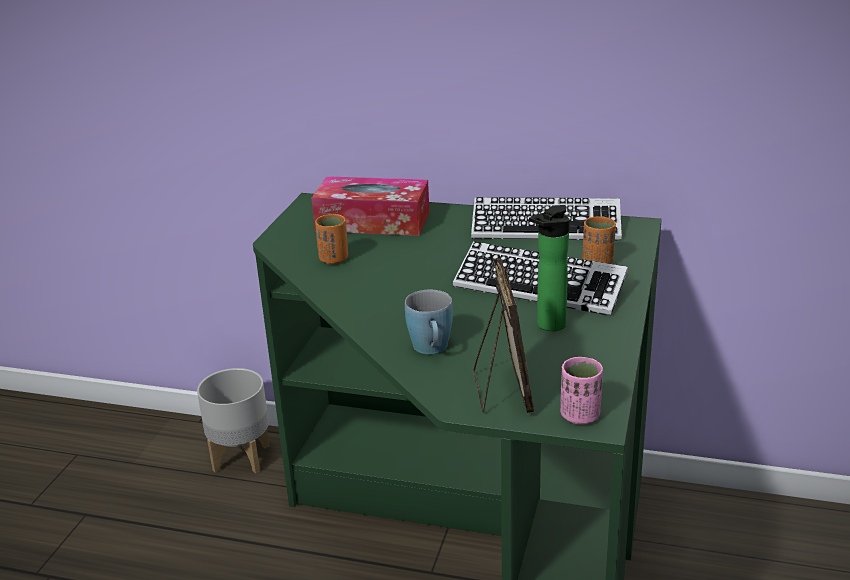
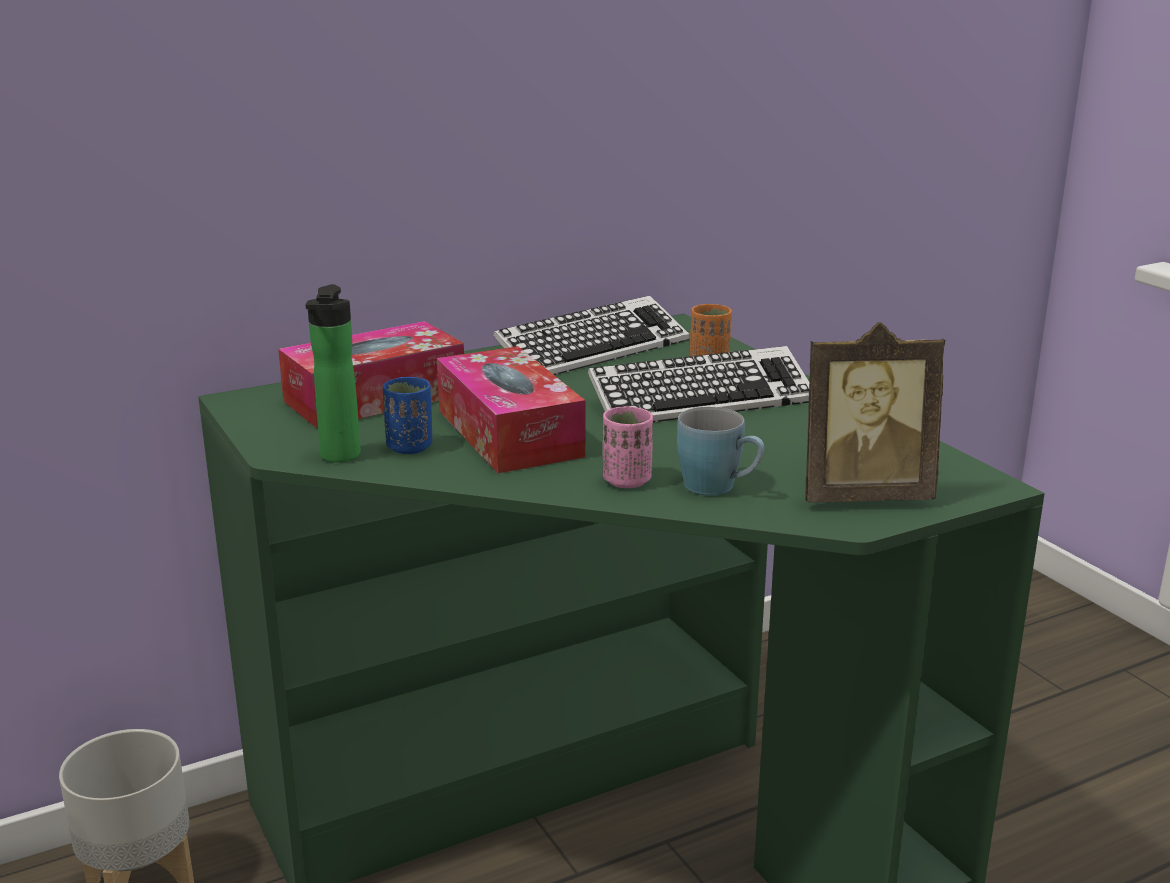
camera: 45 degrees left, 5 degrees down
(333, 259) = (409, 447): orange cup -> blue cup
(394, 269) = (509, 433): none -> tissue box
(501, 391) = (862, 495): picture frame -> picture frame turned 135 degrees clockwise
(548, 326) = (782, 428): bottle -> bottle (339, 458)
(580, 415) = (967, 485): pink cup -> pink cup (627, 480)

